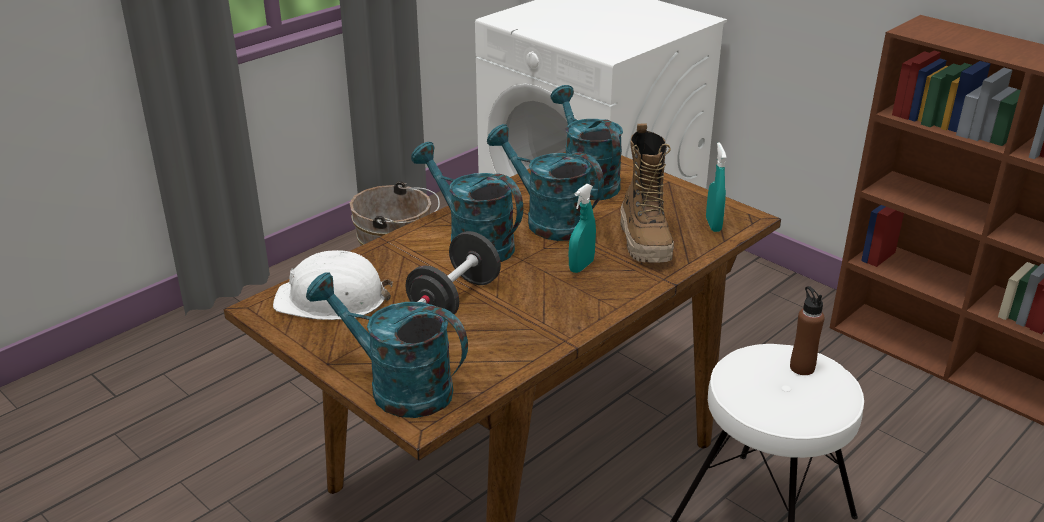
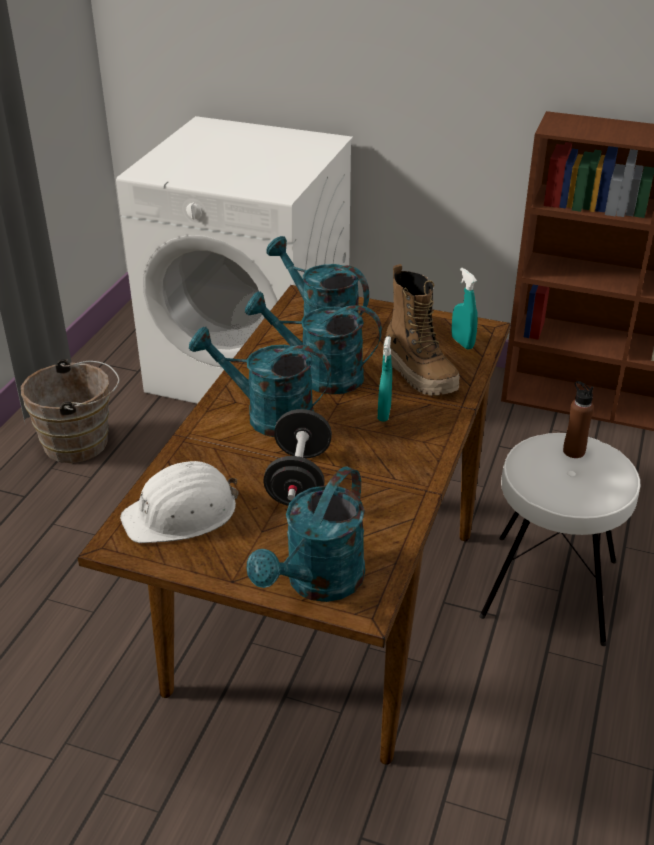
camera: 25 degrees left, 5 degrees up
(397, 387) = (317, 584): turquoise watering can -> turquoise watering can turned 60 degrees counterclockwise

